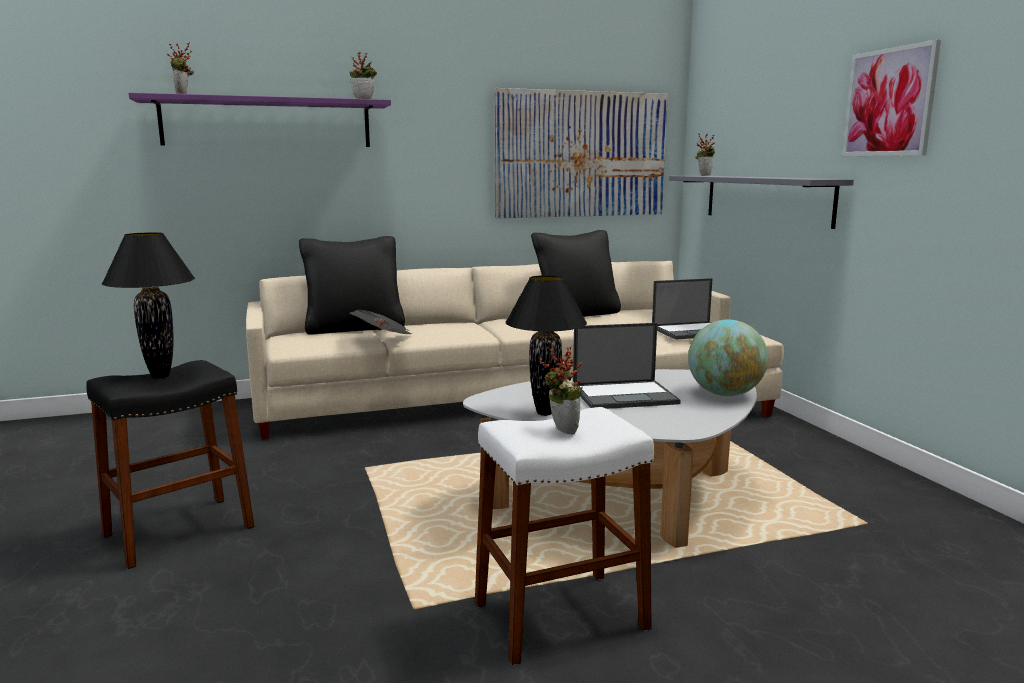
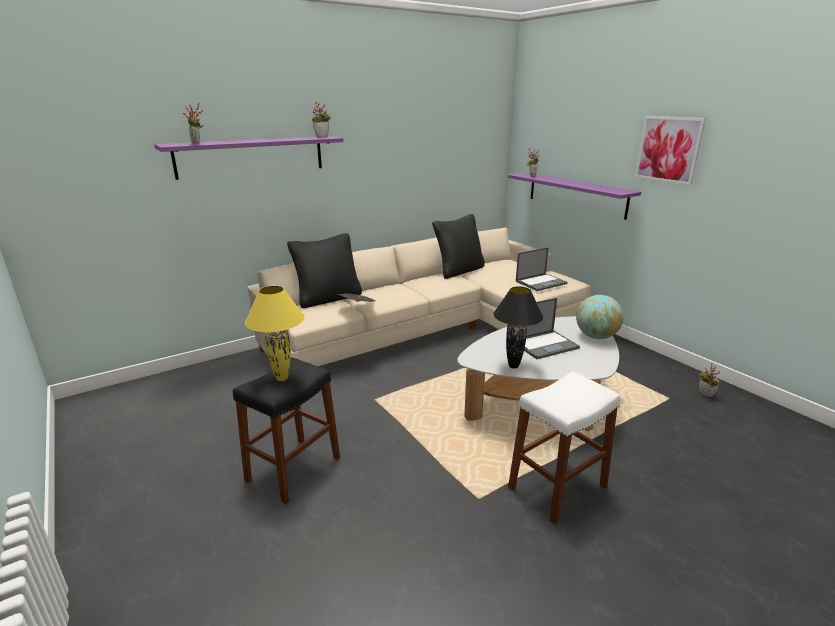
camera: 15 degrees left, 10 degrees up
(161, 376) = (282, 378): black table lamp -> yellow table lamp
(560, 430) = (570, 396): potted plant -> potted plant (704, 395)
(581, 154) = (452, 161): picture -> none
(766, 199) = (576, 194): grey shelf -> purple shelf

